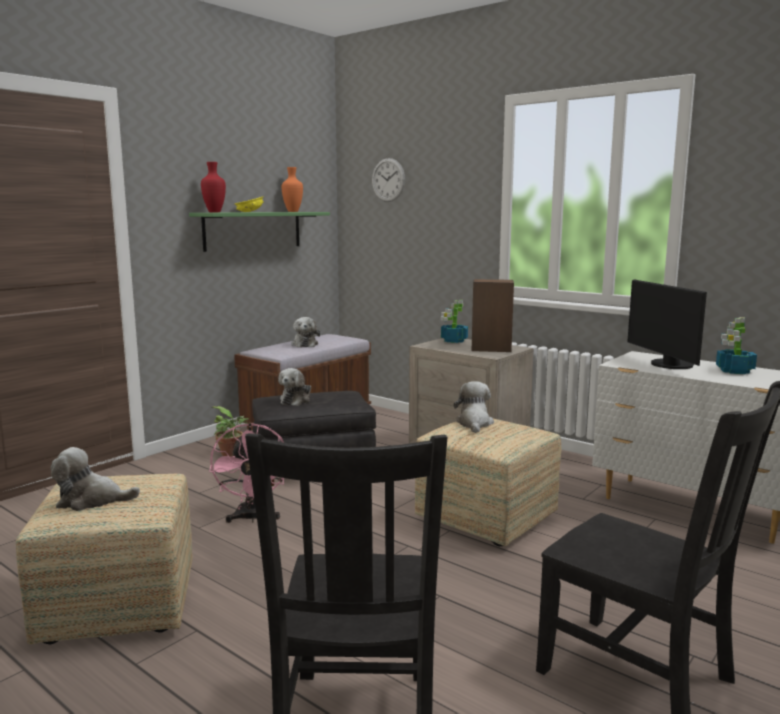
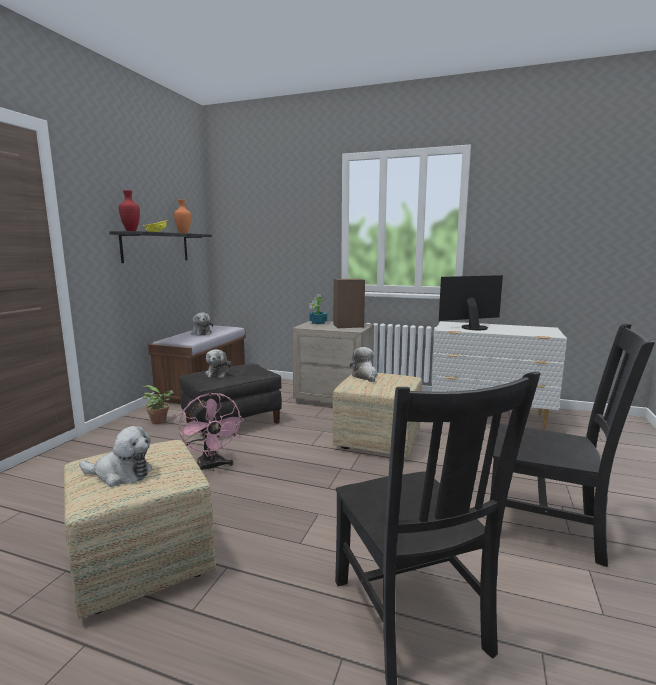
camera: 20 degrees left, 0 degrees up
(91, 500) = (120, 474): plush toy -> plush toy turned 150 degrees counterclockwise
(253, 230) = (156, 247): green shelf -> black shelf
(388, 180) = (252, 212): wall clock -> none
(667, 365) = (472, 327): monitor -> monitor turned 105 degrees clockwise
(734, 371) = (511, 328): potted plant -> none

